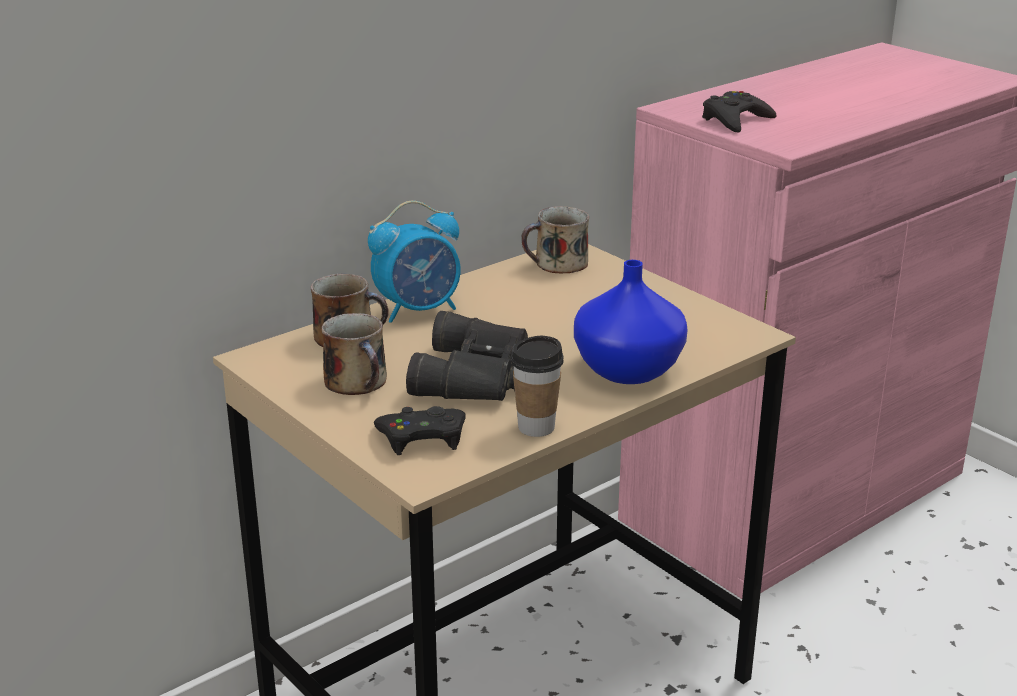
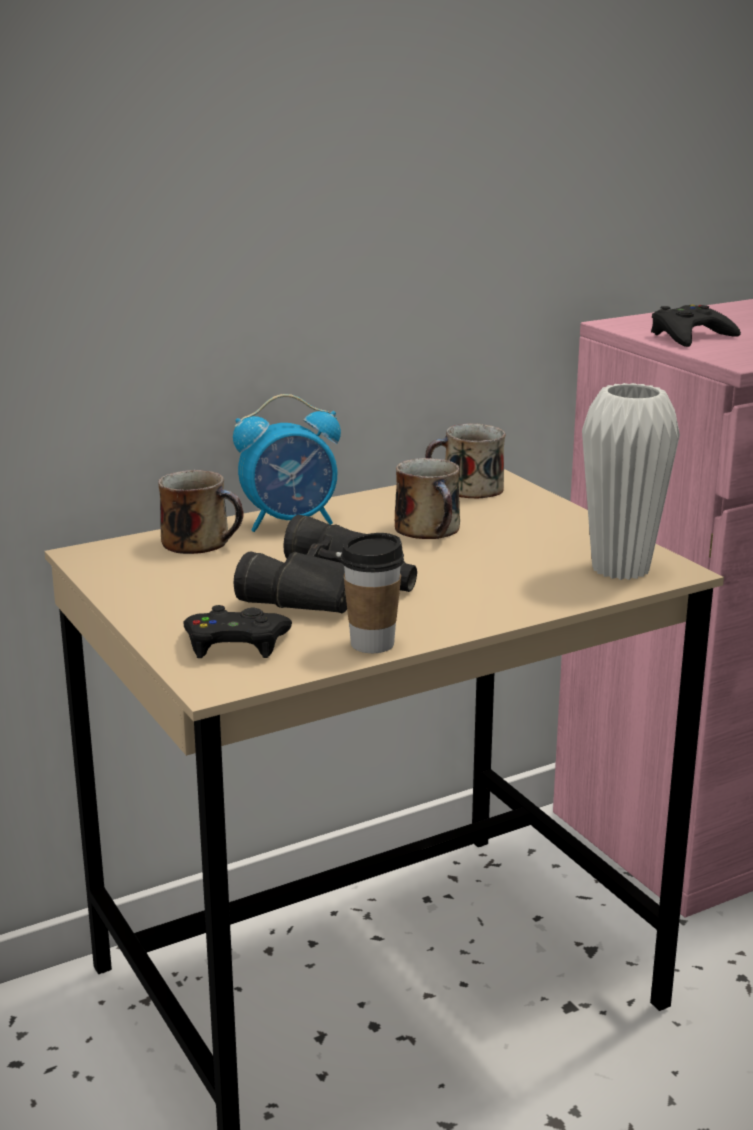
camera: 10 degrees right, 5 degrees down
(358, 381) = (190, 584): mug -> mug (429, 529)
(629, 371) = (507, 596): blue vase -> none
(711, 336) = (620, 569): none -> white vase

